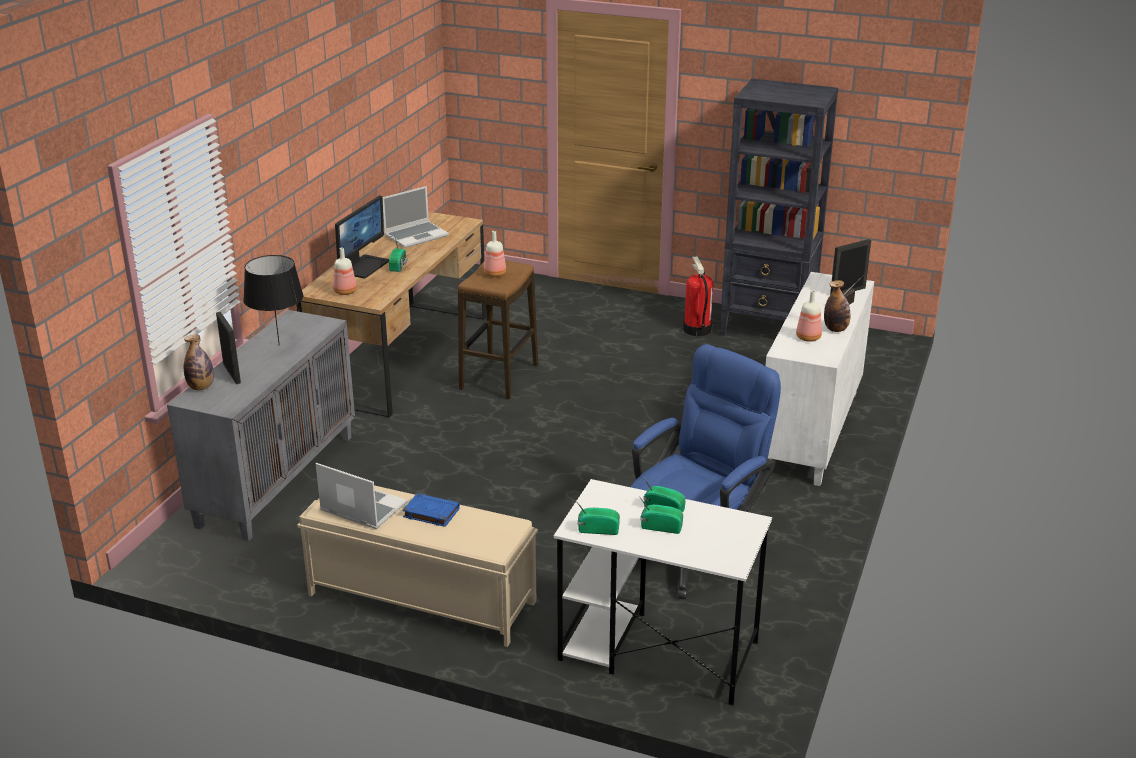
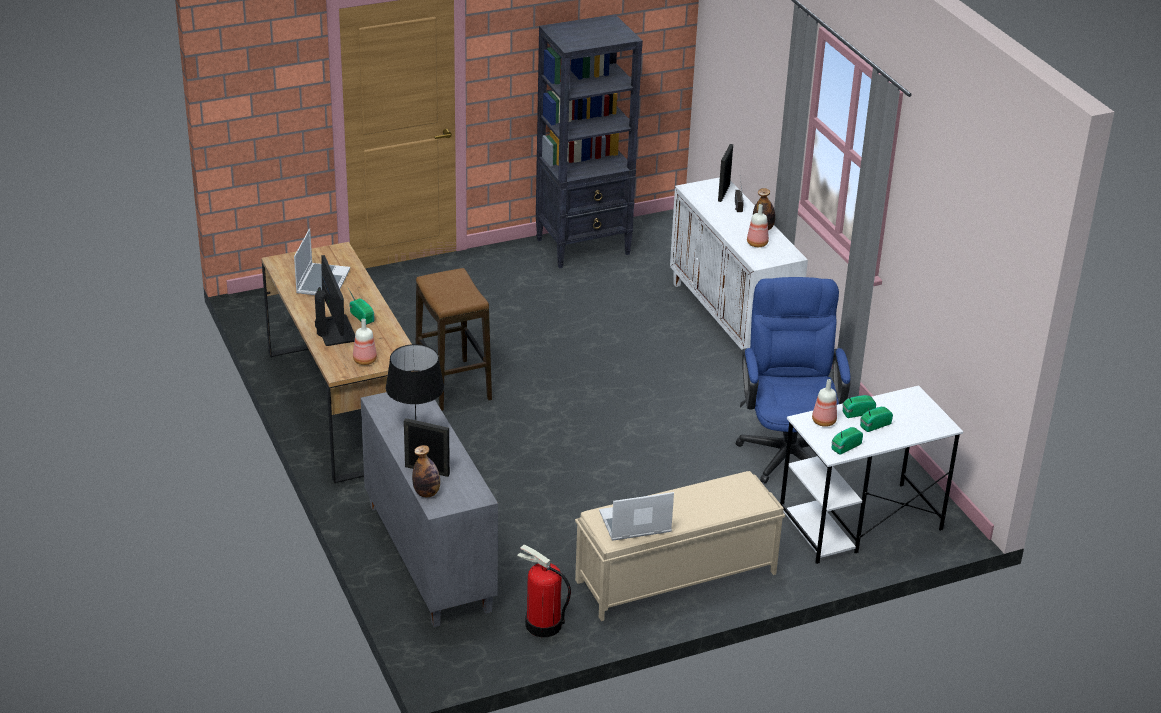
camera: 45 degrees left, 5 degrees up
(430, 513) = (683, 501): blue book -> none
(494, 274) = (450, 289): bottle -> bottle (823, 422)
(696, 329) = (534, 271): fire extinguisher -> fire extinguisher (542, 625)

